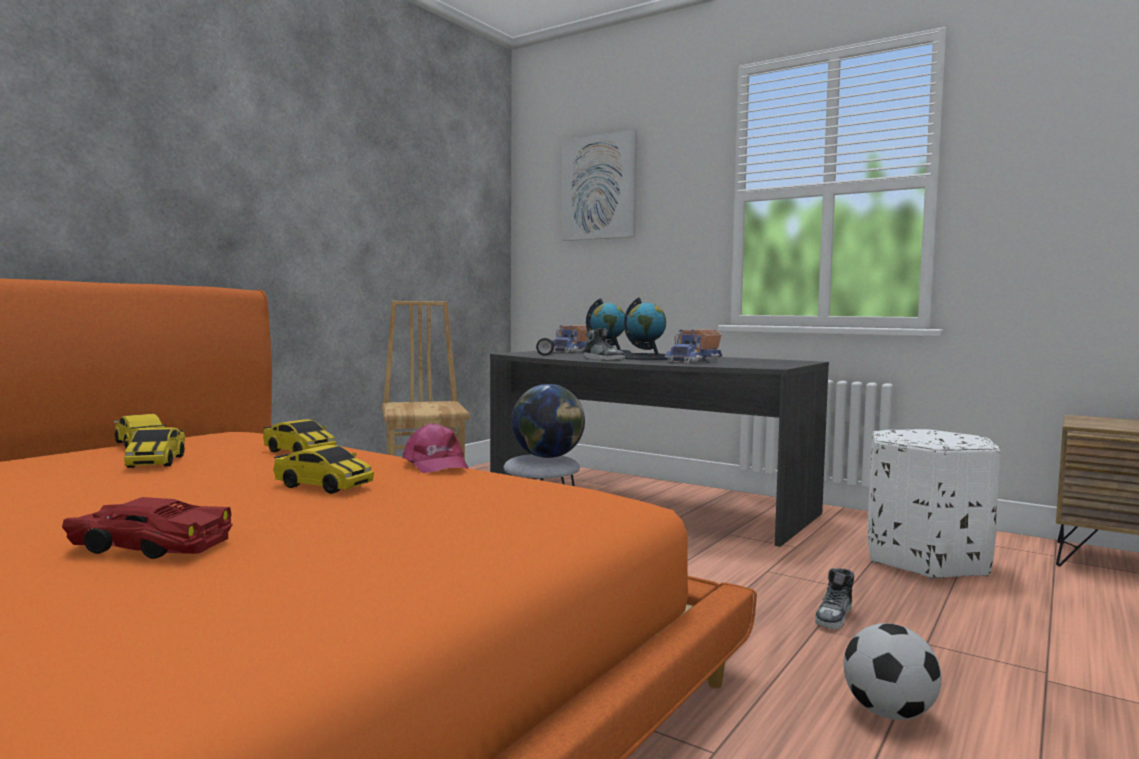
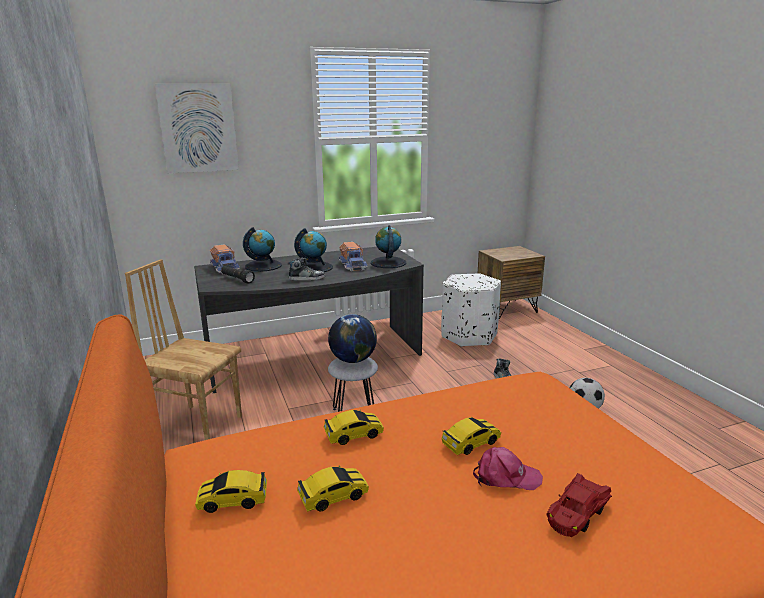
camera: 55 degrees left, 15 degrees up
(156, 462) = (333, 496): toy car -> toy car turned 45 degrees counterclockwise
(435, 464) = (436, 400): pink cap -> pink cap (505, 477)
(745, 364) = (388, 263): none -> globe

